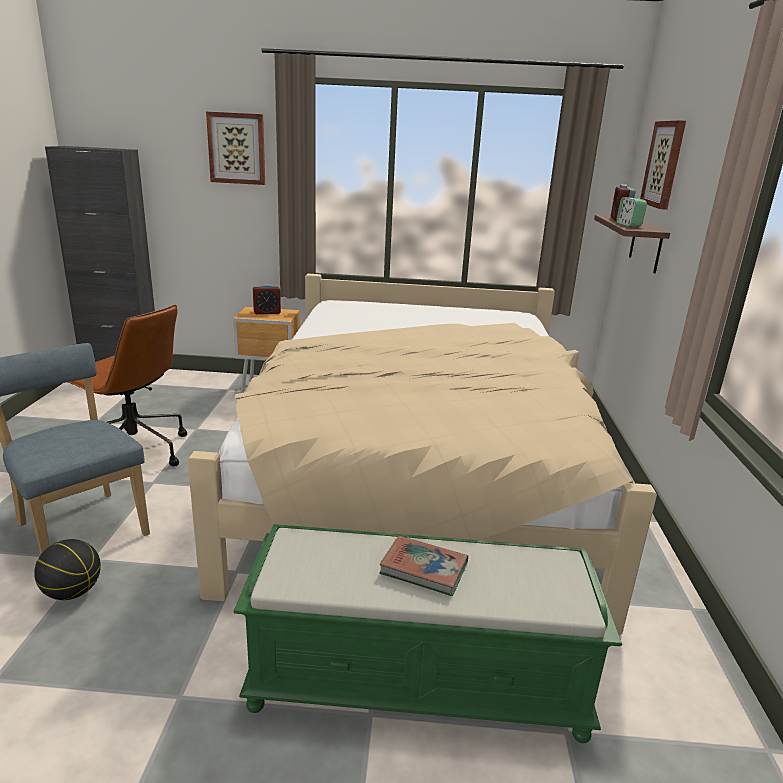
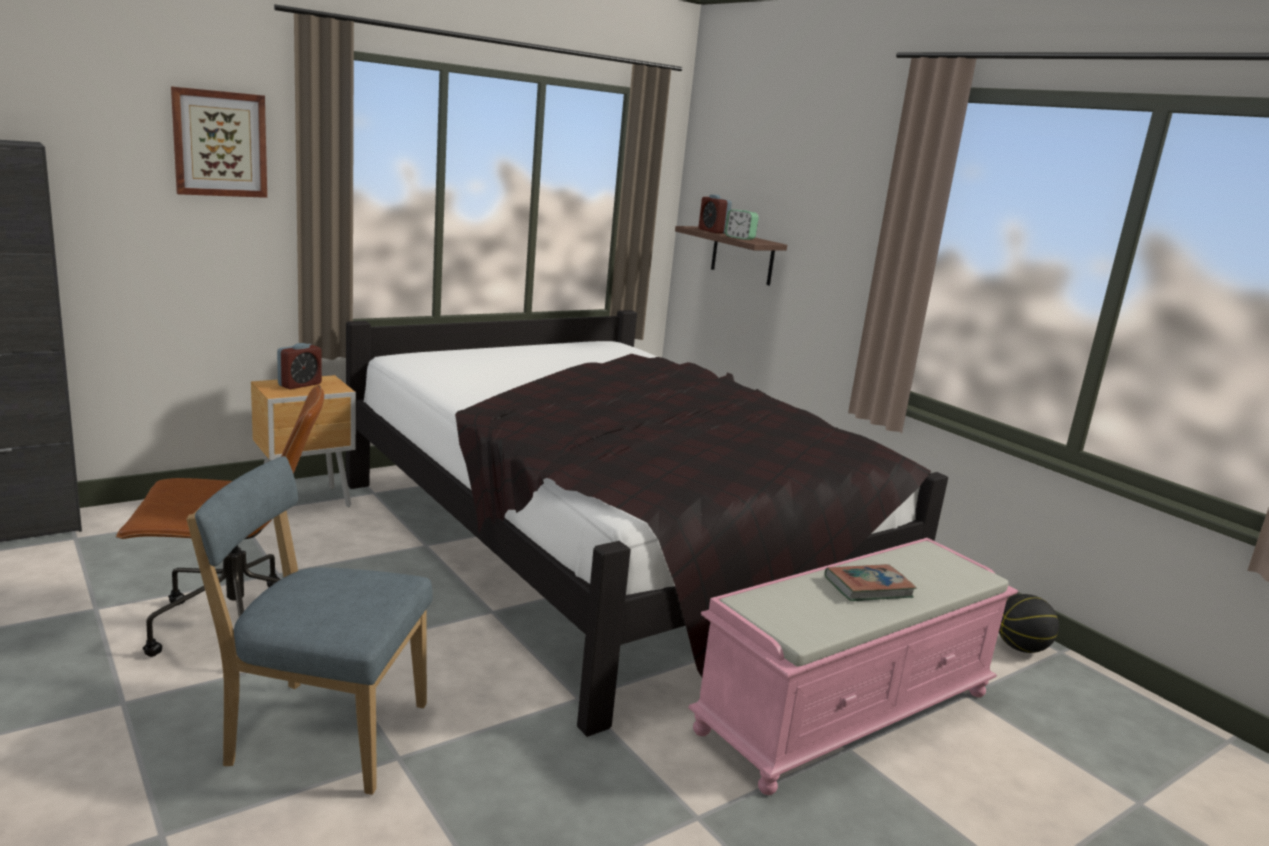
camera: 40 degrees left, 5 degrees down
(72, 592) = (436, 796): basketball -> basketball (1021, 648)
(418, 474) = (611, 547): beige bed -> black bed
(419, 681) = (846, 710): green bench -> pink bench
(664, 164) = (757, 176): picture -> none

